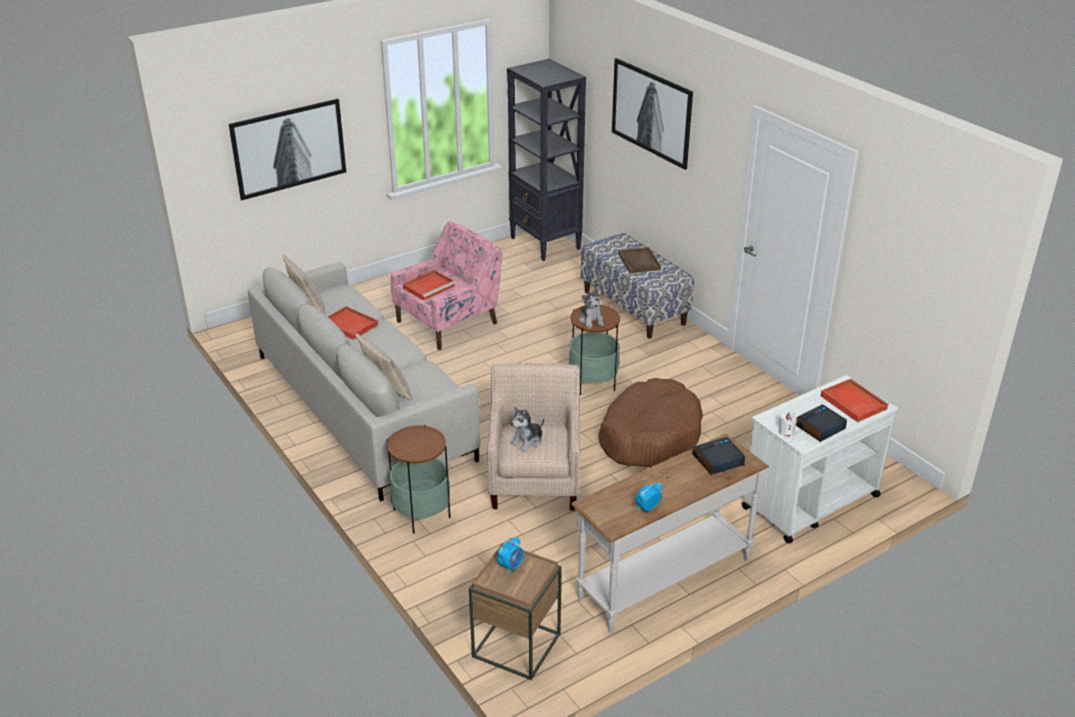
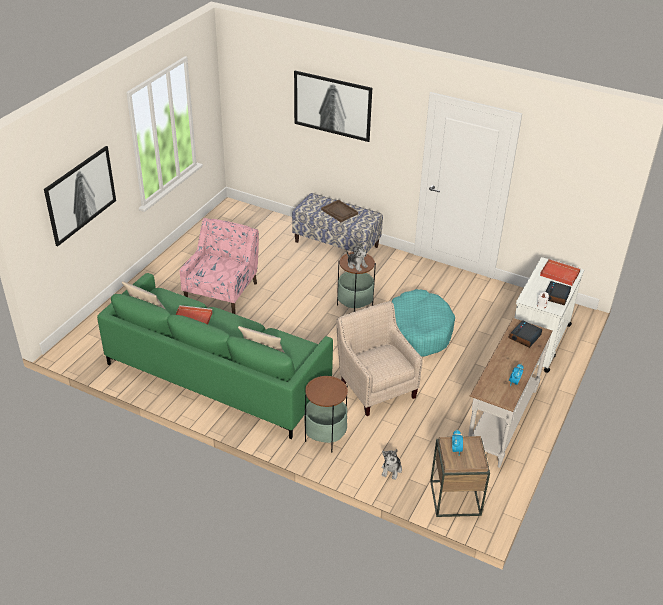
camera: 30 degrees left, 5 degrees up
(363, 406) = (218, 375): grey sofa -> green sofa
(429, 287) = (212, 271): red tray -> none
(527, 441) = (380, 363): plush toy -> plush toy (391, 469)
(545, 244) = (238, 212): black bookcase -> none
(649, 436) = (418, 331): brown dog bed -> turquoise dog bed

